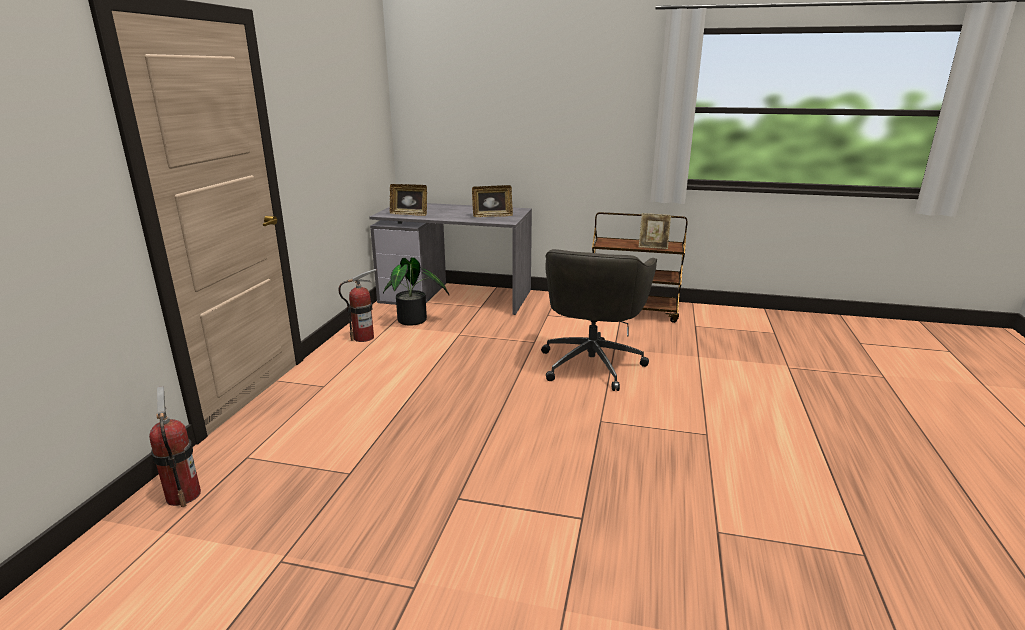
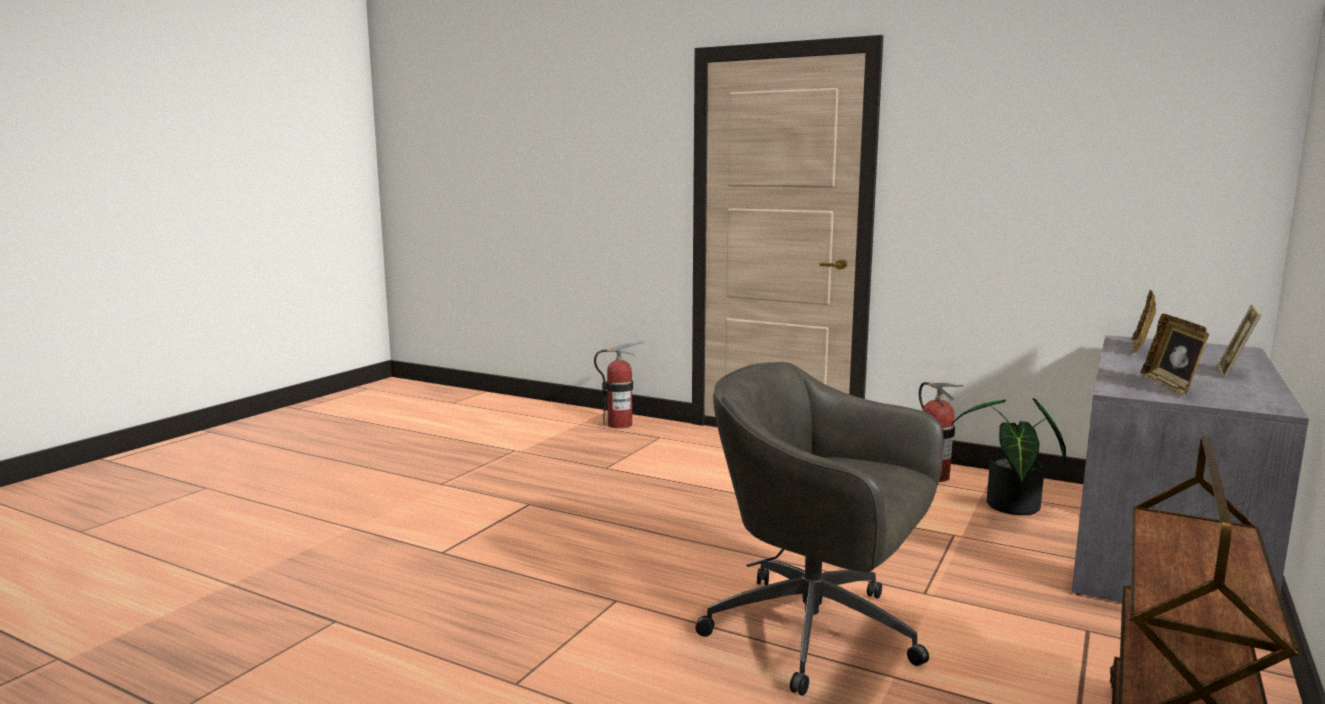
camera: 105 degrees right, 10 degrees down
(653, 247) = (1182, 581): picture frame -> picture frame (1233, 373)

